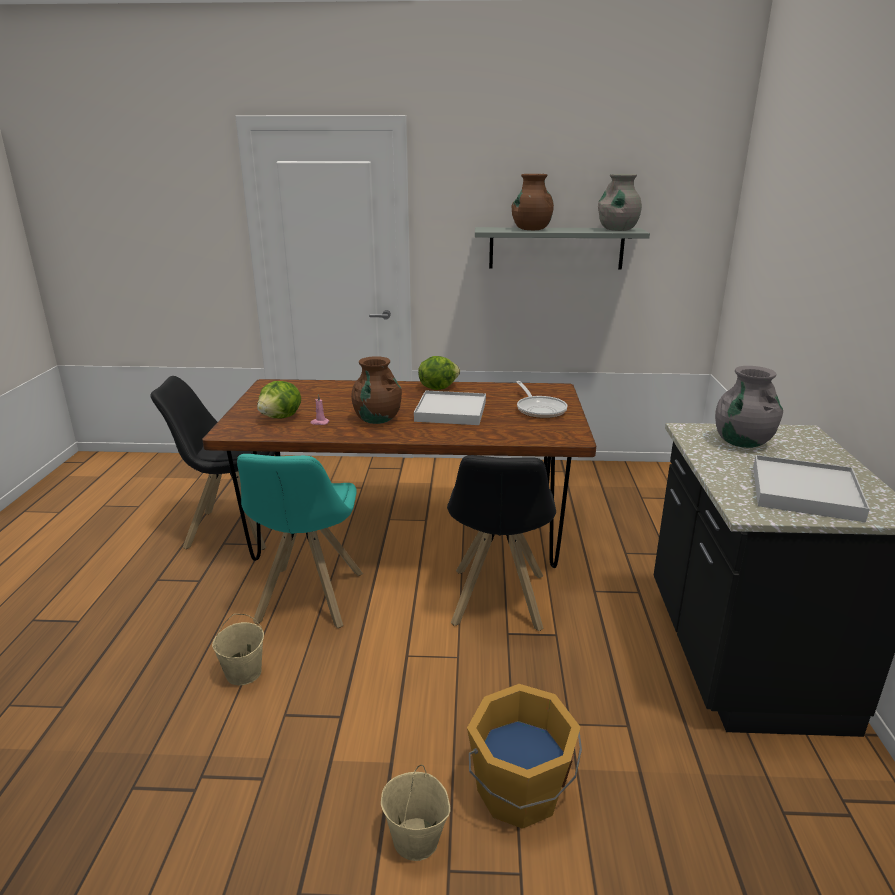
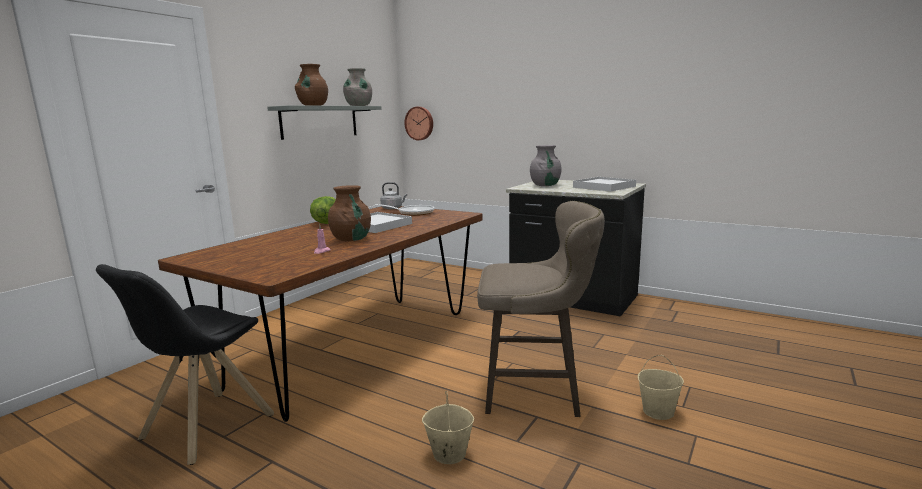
camera: 60 degrees left, 10 degrees down
(281, 417) = (281, 259): lettuce -> none
(309, 597) = (381, 404): turquoise chair -> none
(399, 700) = (537, 391): none -> beige stool
(497, 599) = (468, 337): black chair -> none
(520, 792) = (635, 372): orange bucket -> none
(553, 392) = (393, 208): none -> grey kettle
(742, 262) = (419, 123): none -> wall clock

